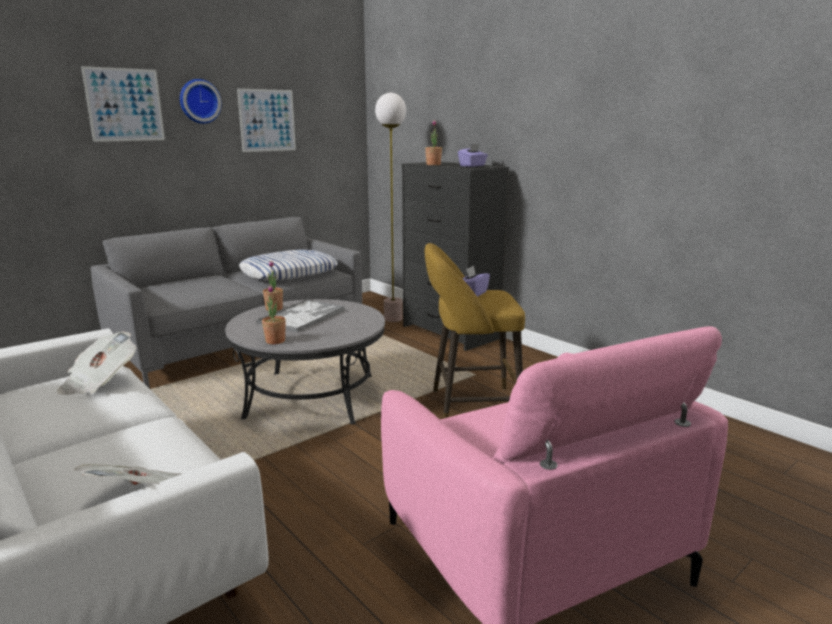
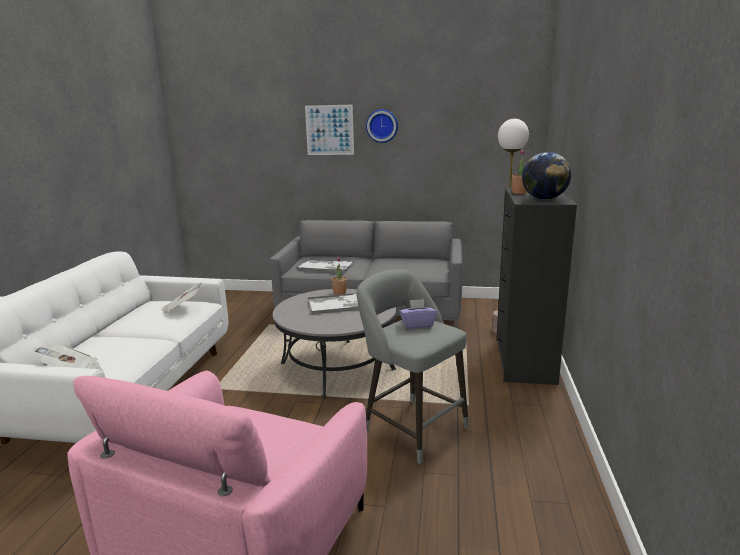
camera: 50 degrees right, 0 degrees up
(194, 291) = (326, 266): none -> tray
(267, 120) = (438, 139): picture -> none
(275, 341) = (289, 315): potted plant -> none
(289, 273) = (406, 267): pillow -> none
(469, 407) = (411, 427): yellow stool -> grey stool
(472, 166) = (544, 199): purple tissue box -> globe

